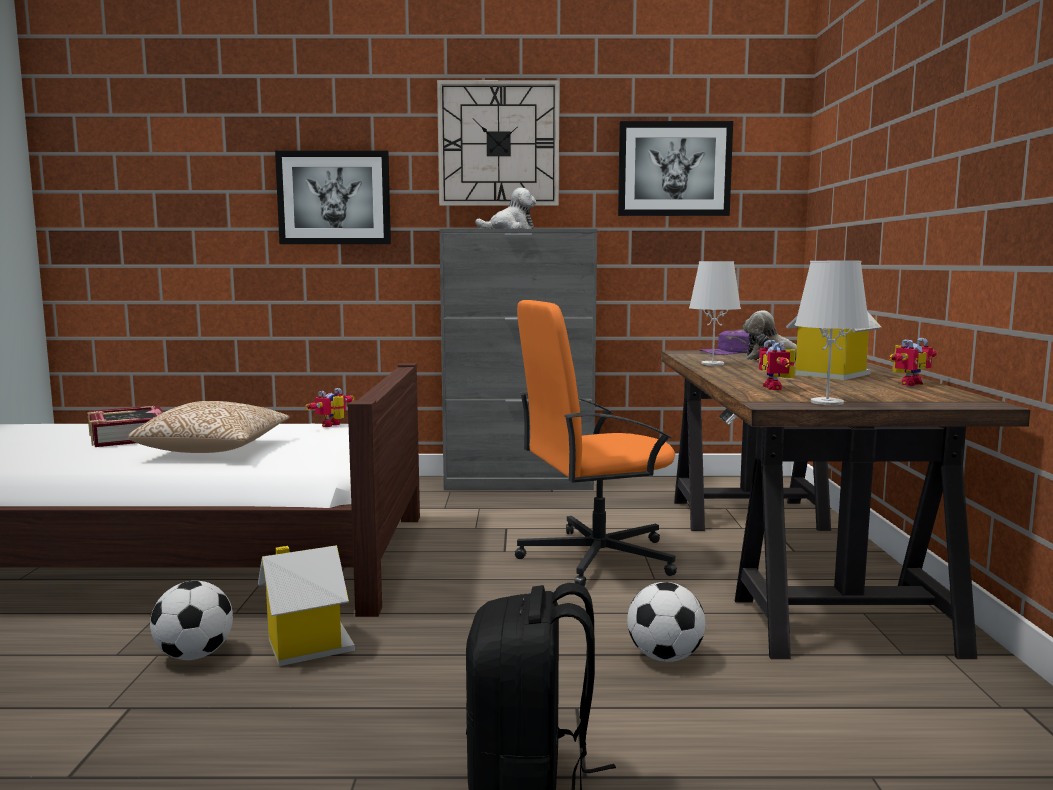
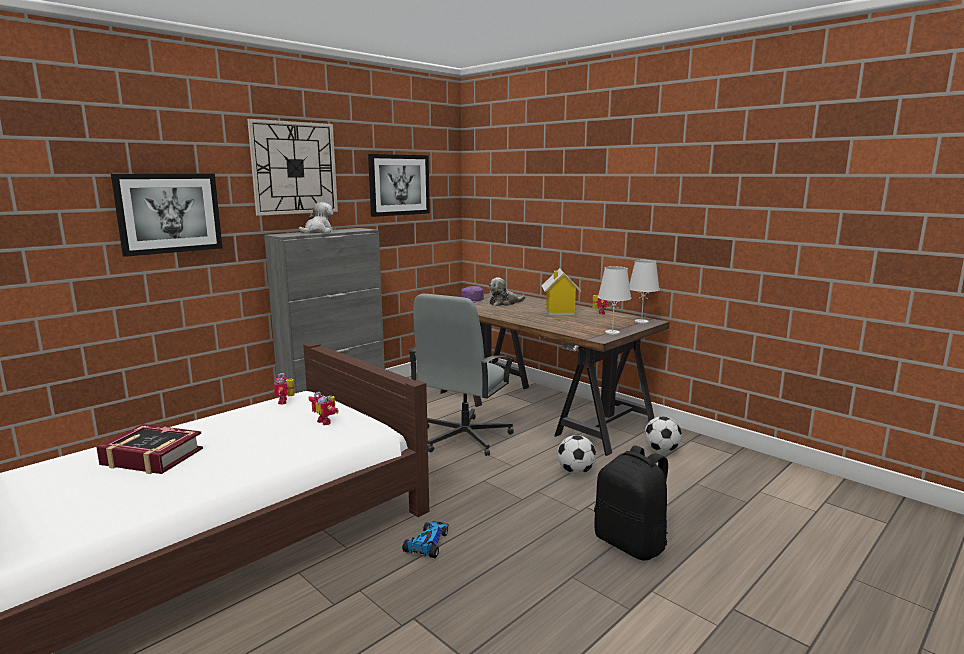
camera: 45 degrees left, 5 degrees up
(194, 655) = (382, 578): football -> football (661, 450)
(214, 450) = (266, 444): pillow -> none
(306, 645) = (428, 542): toy house -> toy car
(595, 558) = (463, 437): orange office chair -> grey office chair
(713, 364) = (492, 312): white table lamp -> white table lamp (641, 321)
(777, 388) = (570, 326): toy robot -> toy robot (327, 421)

